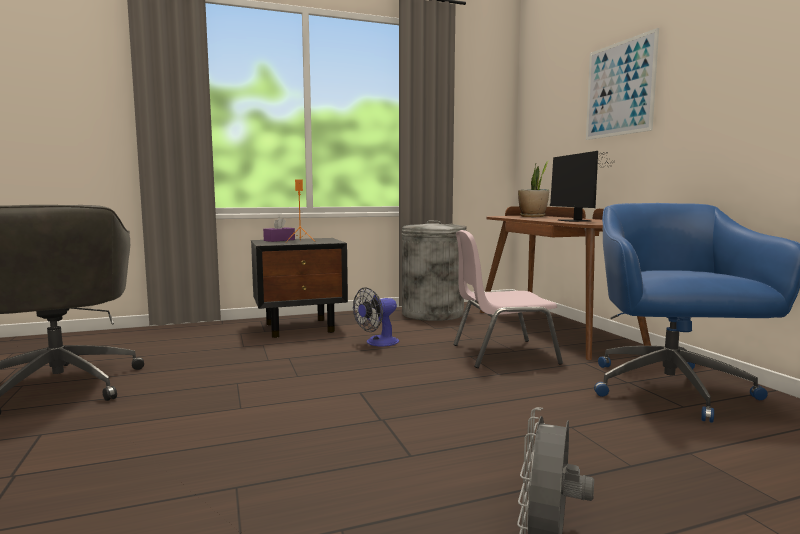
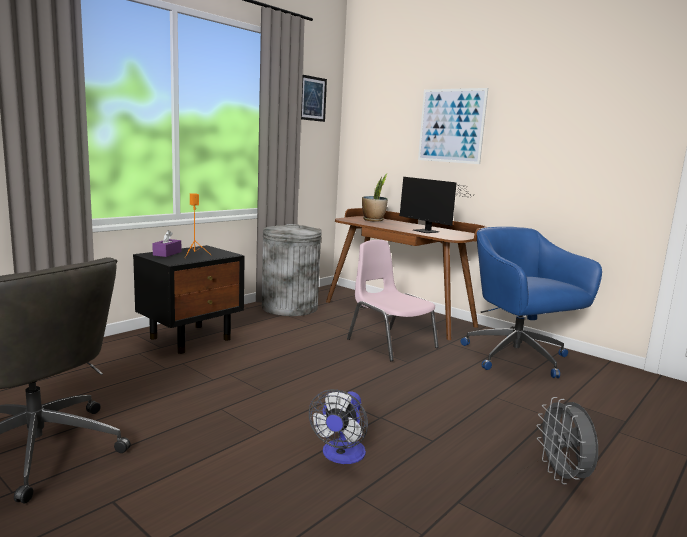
camera: 30 degrees left, 5 degrees up
(377, 343) = (285, 346): fan -> fan (341, 456)
(475, 89) = (312, 98): none -> picture
(502, 354) = (390, 343): pink chair -> pink chair turned 90 degrees clockwise

